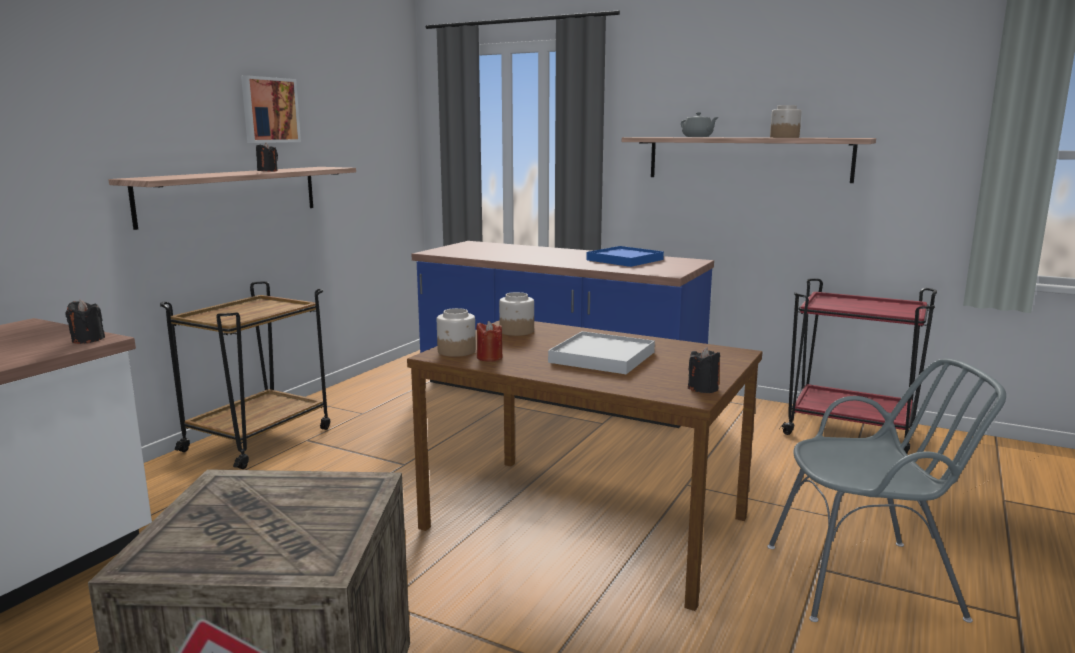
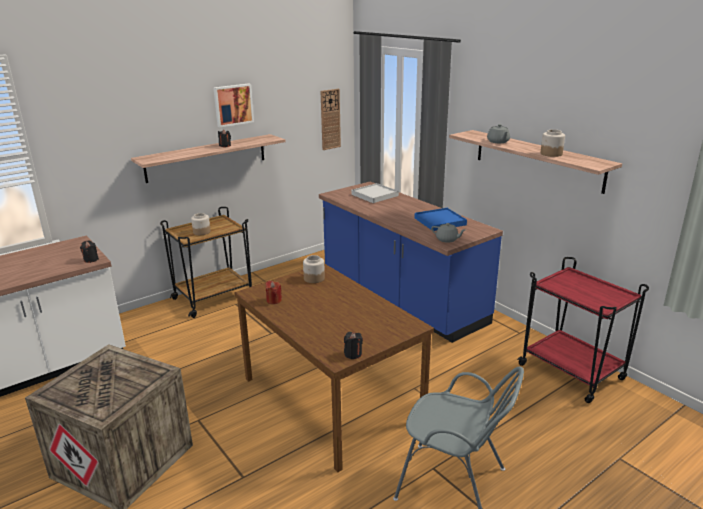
camera: 25 degrees right, 10 degrees up
(394, 155) = (330, 119): none -> wall clock
(456, 351) = (263, 291): jar -> jar (201, 232)
(602, 357) = (332, 313): white tray -> white tray (374, 195)
(663, 271) = (447, 239): none -> grey teapot

